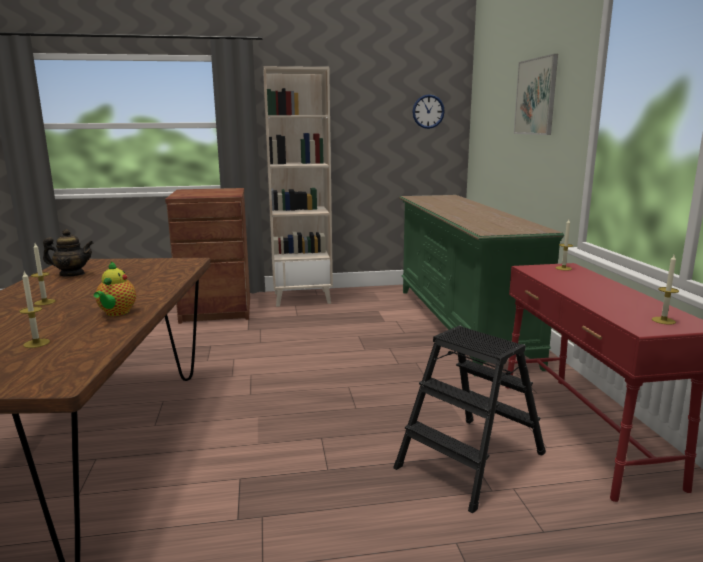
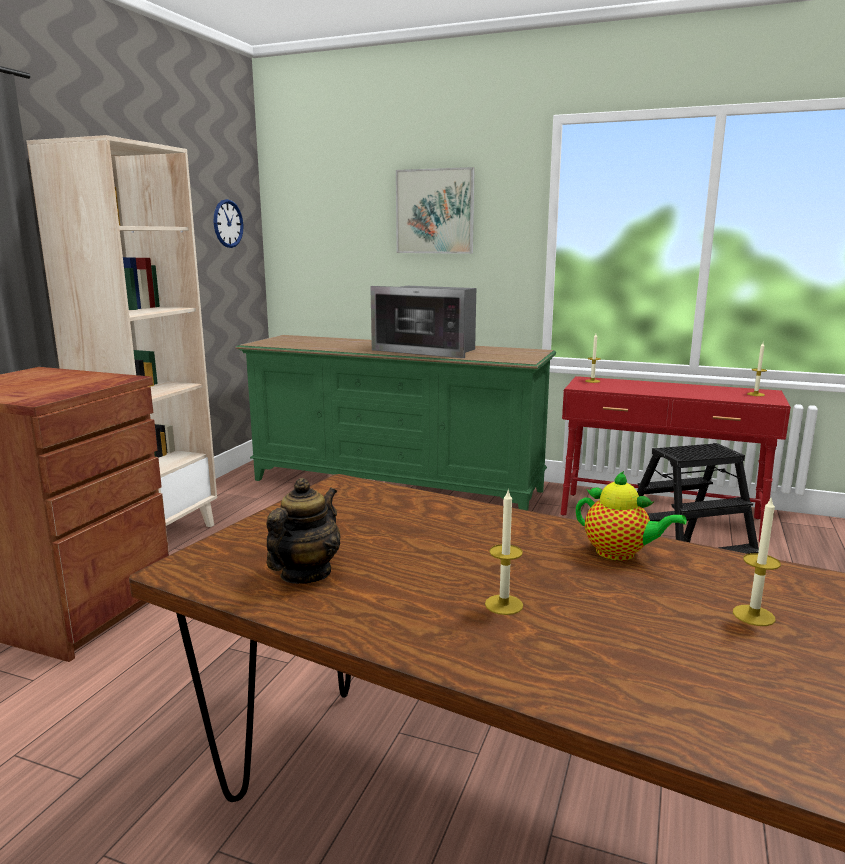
camera: 60 degrees left, 0 degrees up
(473, 215) = (428, 350): none -> microwave

